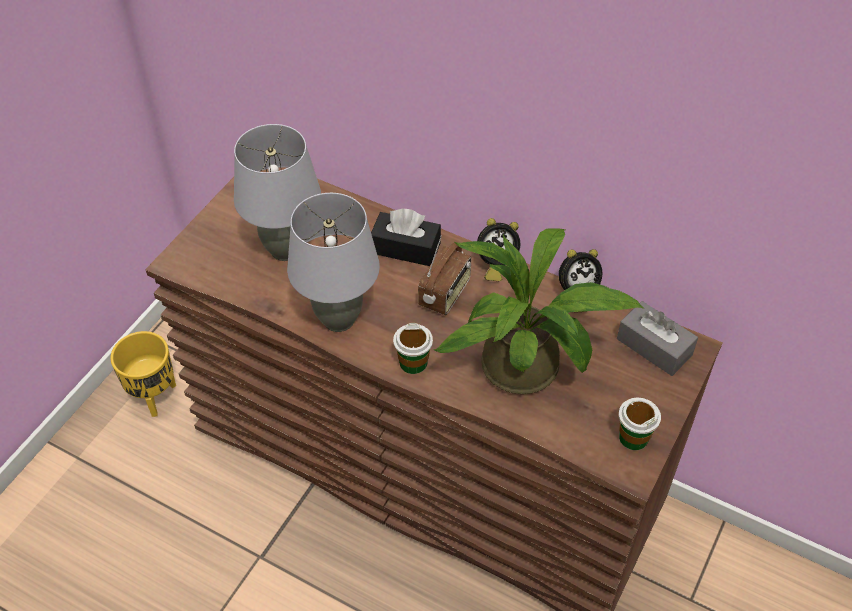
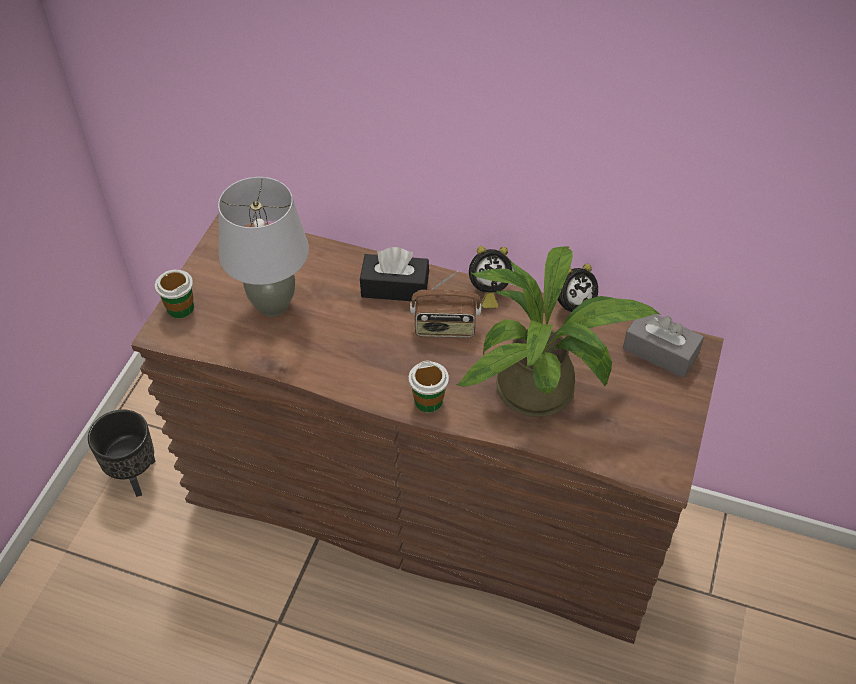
camera: 10 degrees left, 0 degrees up
(154, 397) = (134, 476): yellow planter -> black planter
(339, 319) = (344, 368): grey table lamp -> none
(445, 294) = (445, 328): radio -> radio turned 75 degrees clockwise
(633, 437) = (660, 443): cup -> cup (180, 308)

